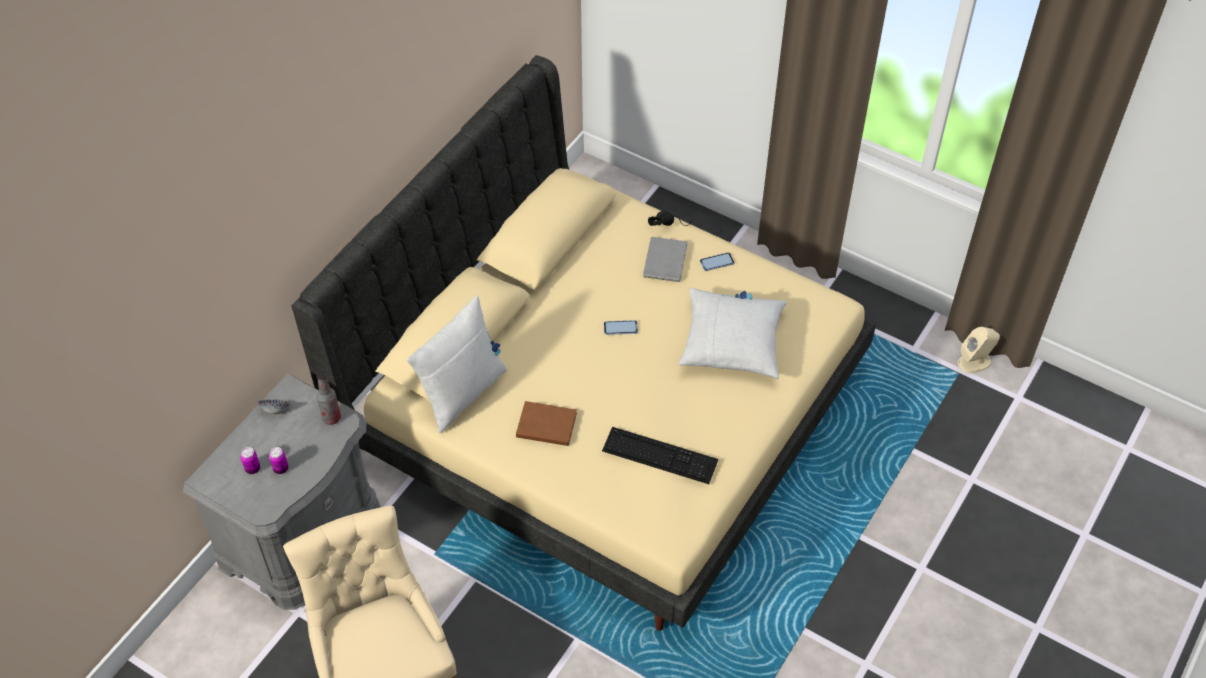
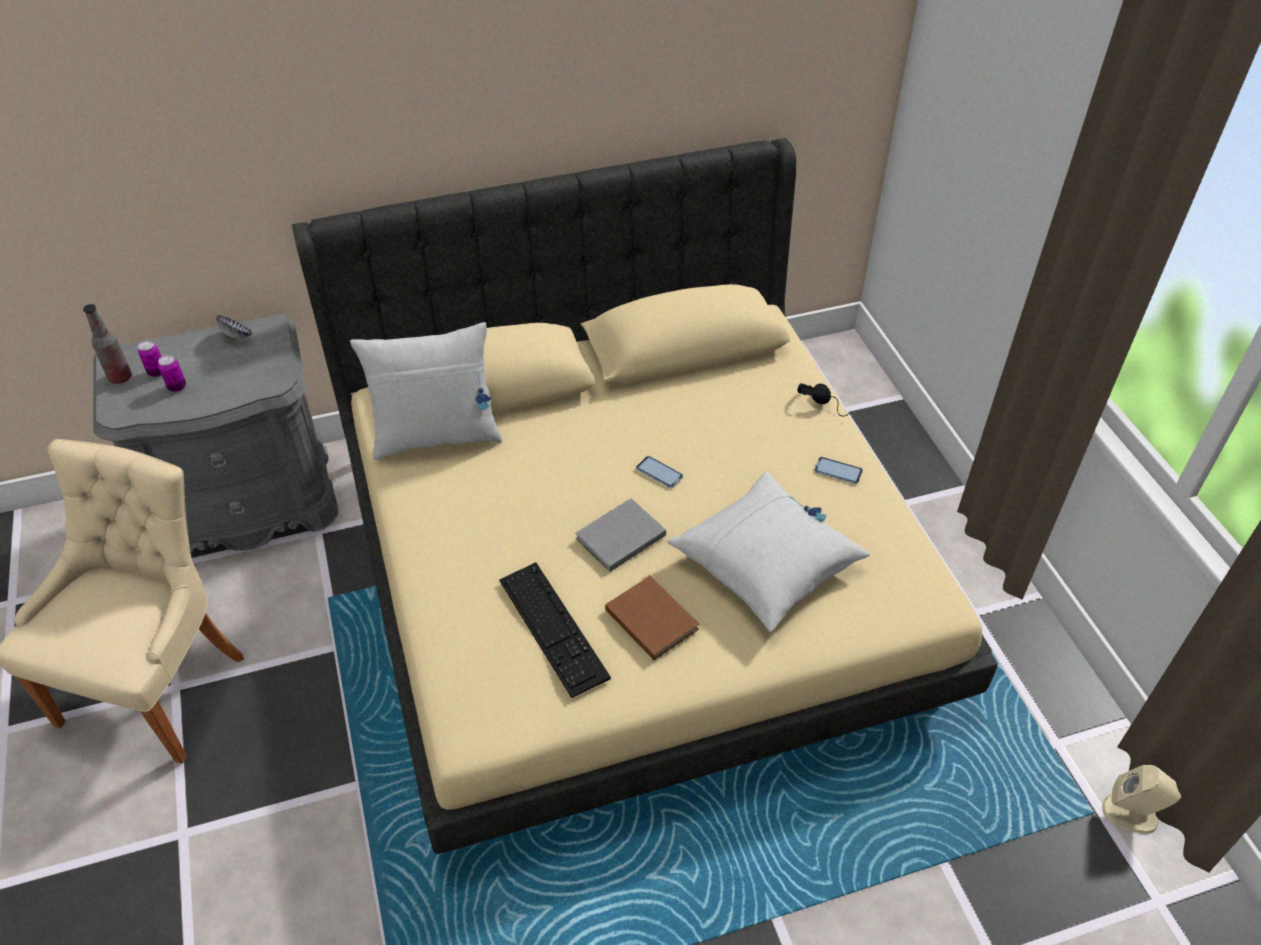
camera: 40 degrees right, 5 degrees down
(331, 418) = (270, 371): bottle -> bottle (120, 377)
(545, 424) = (477, 516): brown book -> brown book (651, 617)
(664, 262) = (778, 437): grey book -> grey book (618, 537)

